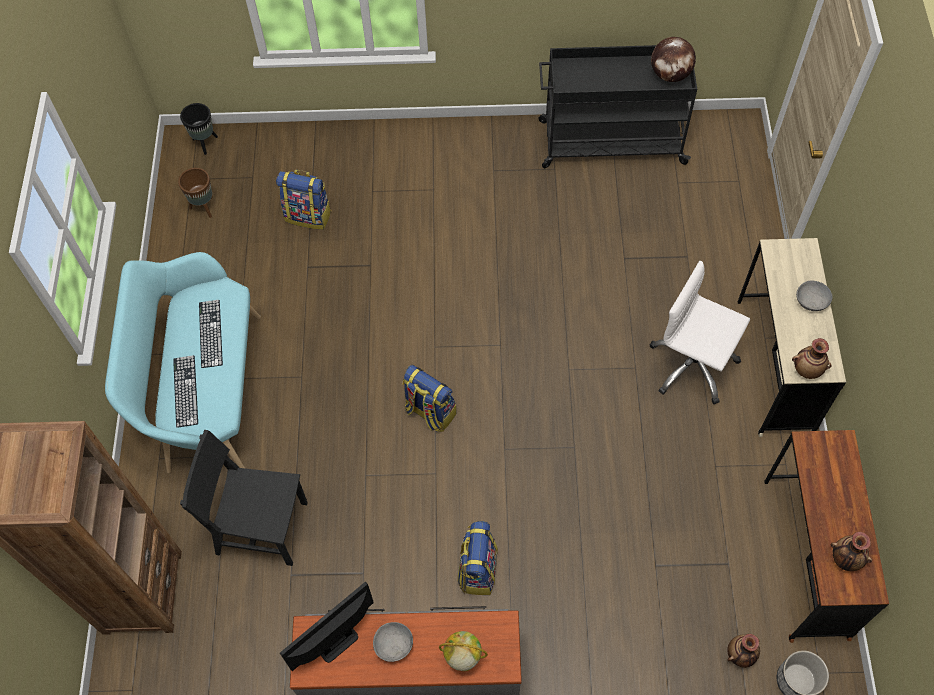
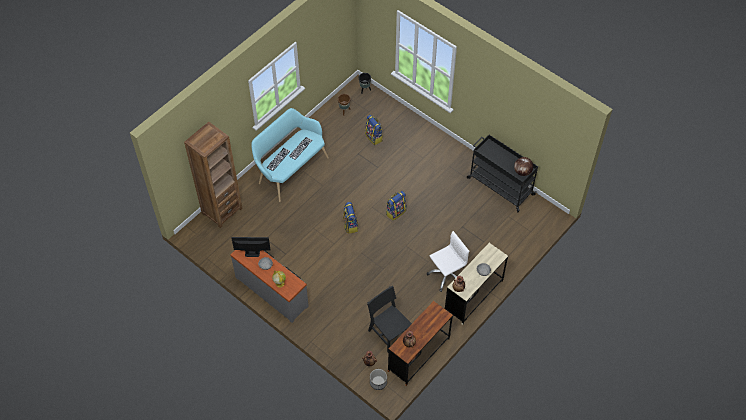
camera: 40 degrees right, 5 degrees down
(262, 527) = (270, 219): black chair -> black chair (389, 333)
(477, 569) = (318, 279): backpack -> backpack (395, 212)
(692, 365) = (447, 275): white office chair -> white office chair turned 75 degrees clockwise

